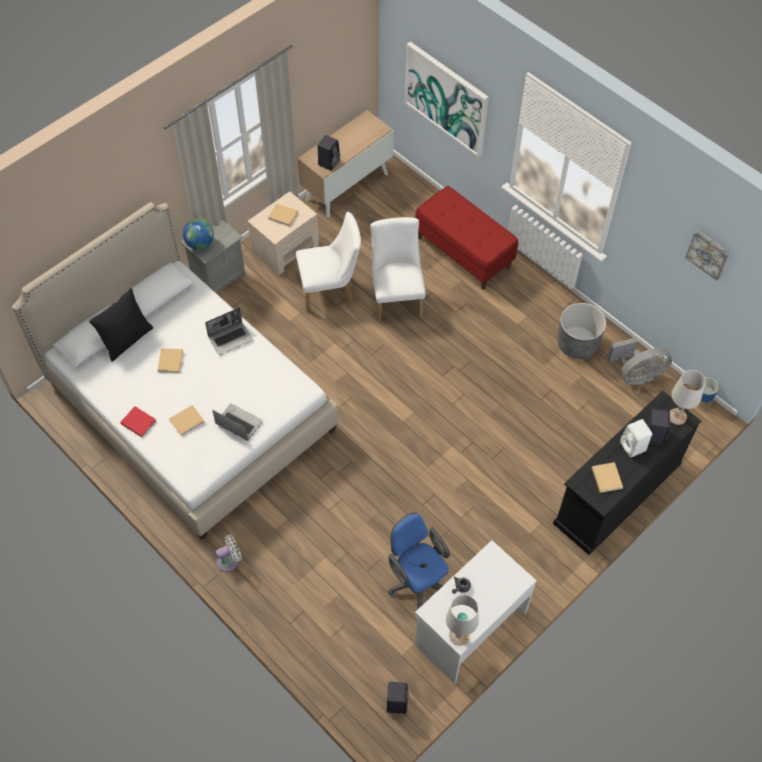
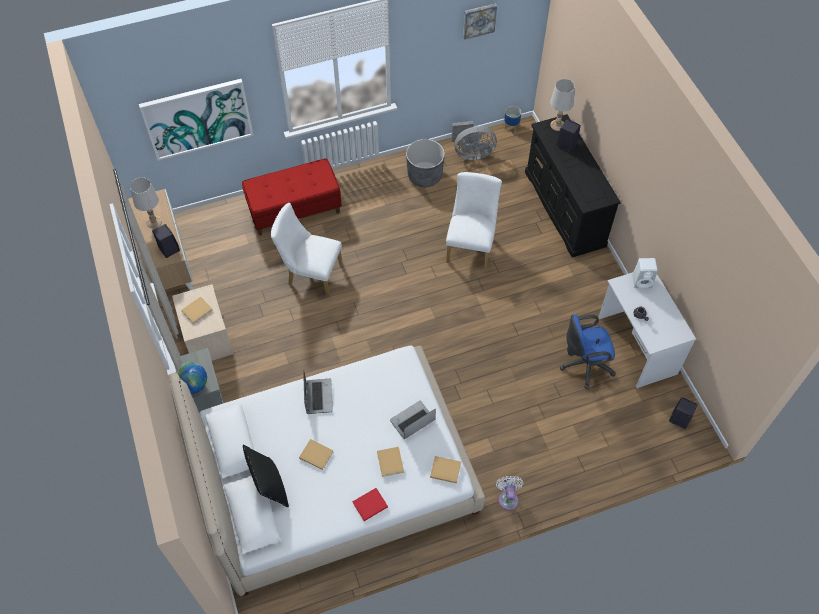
camera: 65 degrees left, 0 degrees up
(330, 290) = (274, 319): white chair -> white chair (471, 245)
(459, 635) = (679, 333): white table lamp -> white table lamp (154, 222)
(606, 477) = (589, 186): beige book -> beige book (444, 470)
(633, 447) = (571, 160): white speaker -> white speaker (642, 281)
(636, 375) = (471, 153): grey fan -> grey fan turned 75 degrees clockwise

